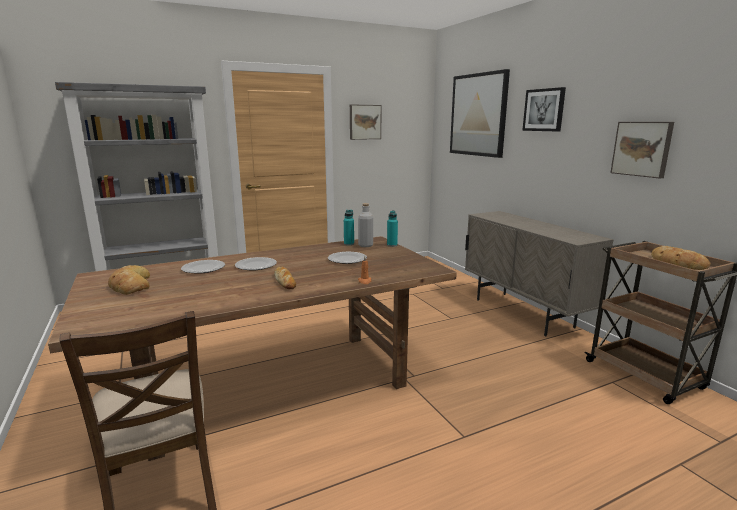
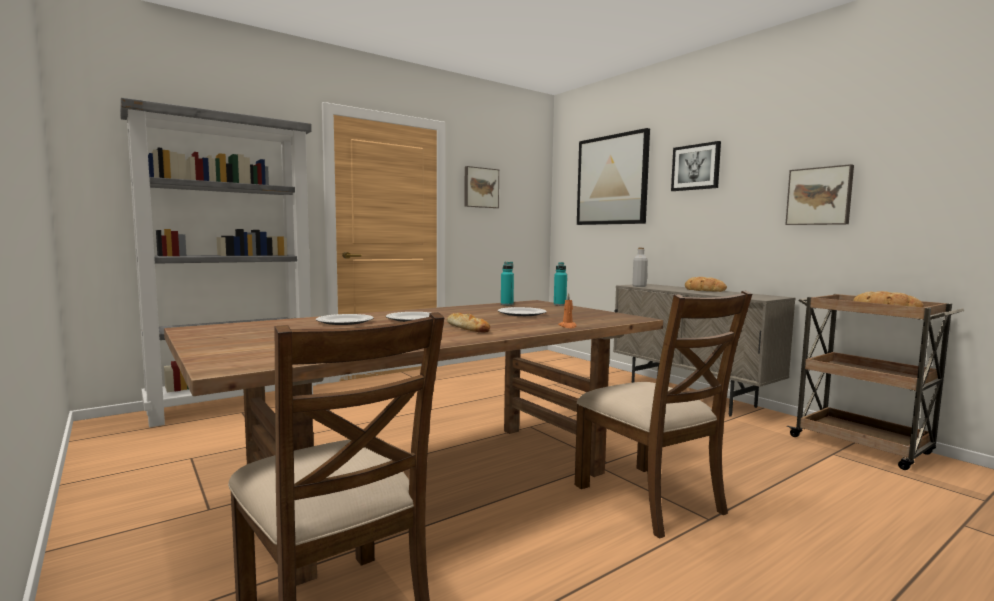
camera: 10 degrees left, 10 degrees down
(130, 285) = (258, 334): bread -> bread (703, 290)
(365, 245) = (529, 305): grey bottle -> grey bottle (639, 286)
(428, 413) = (650, 498): none -> brown chair

